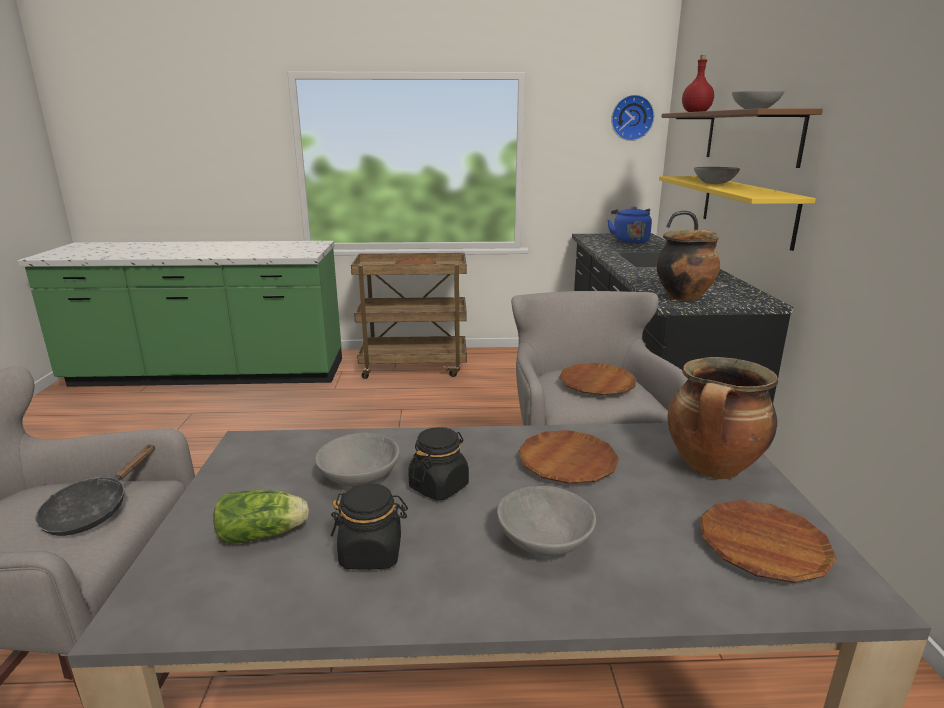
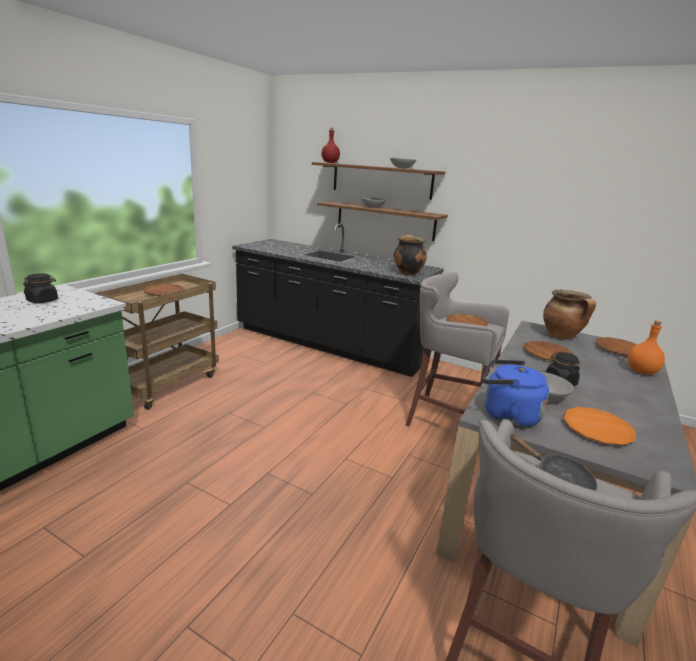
camera: 60 degrees left, 0 degrees up
(265, 534) = (597, 430): lettuce -> orange plate
(371, 553) = (617, 409): black jar -> black jar (42, 301)
(545, 541) = (611, 377): grey bowl -> none
(629, 242) = (282, 246): blue kettle -> blue kettle (506, 415)
(631, 118) = (254, 159): wall clock -> none
(646, 585) = (641, 372): none -> orange bottle
(746, 209) = (385, 220): yellow shelf -> brown shelf

